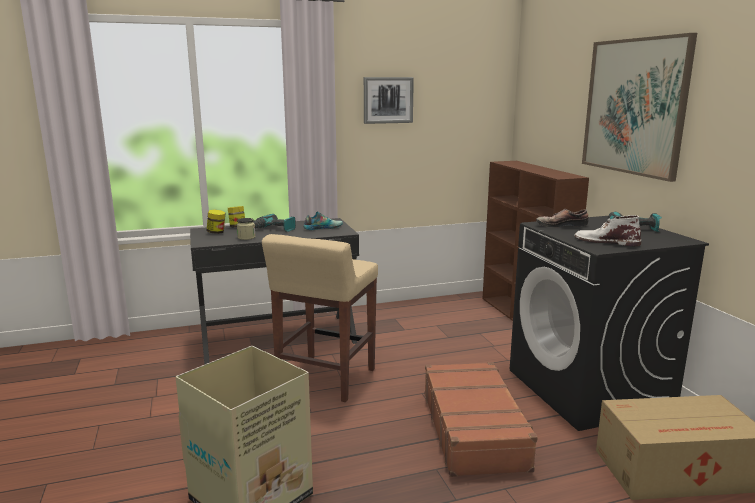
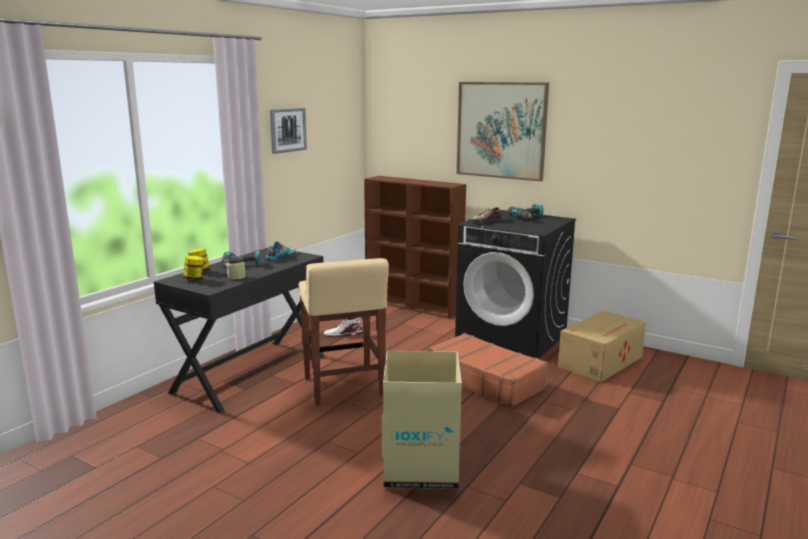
camera: 40 degrees left, 0 degrees up
(606, 241) = (531, 226): white boot -> white boot (343, 334)

